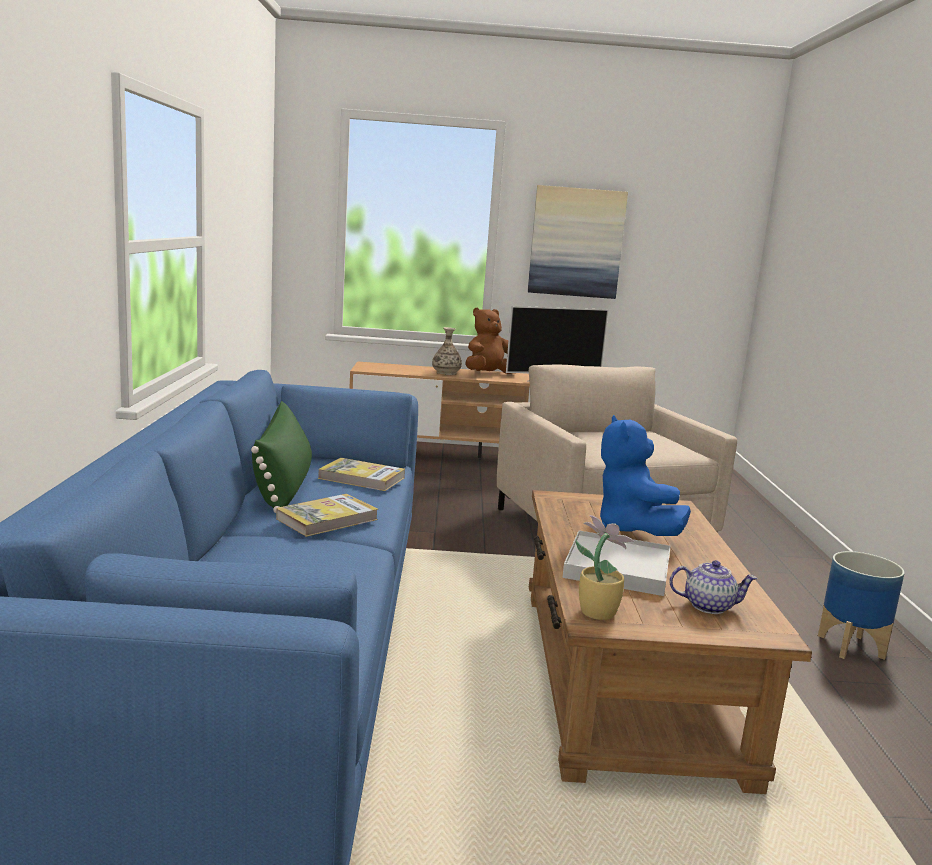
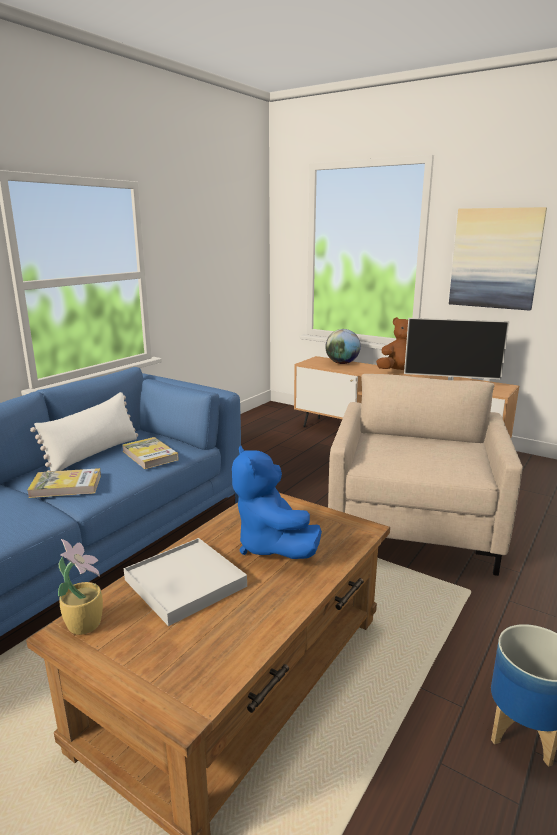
camera: 35 degrees right, 5 degrees up
(283, 486) = (93, 454): green pillow -> white pillow
(405, 367) = (342, 363): none -> globe
(446, 373) = (367, 370): vase -> none
(632, 530) = (271, 546): blue plush toy -> blue plush toy turned 45 degrees counterclockwise
(709, 606) = (187, 652): teapot -> none

